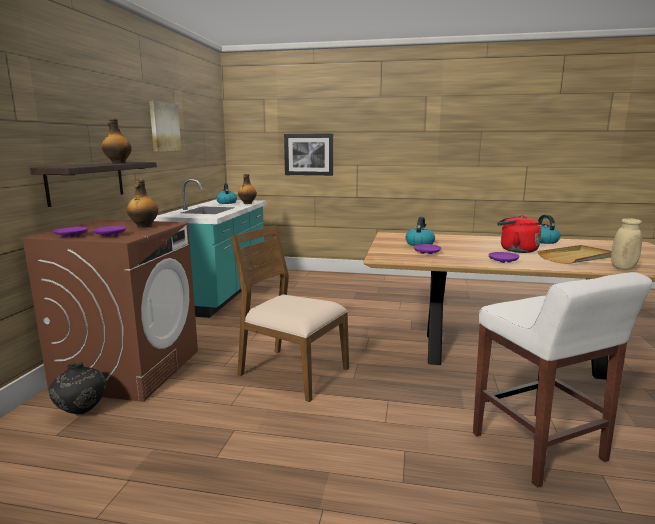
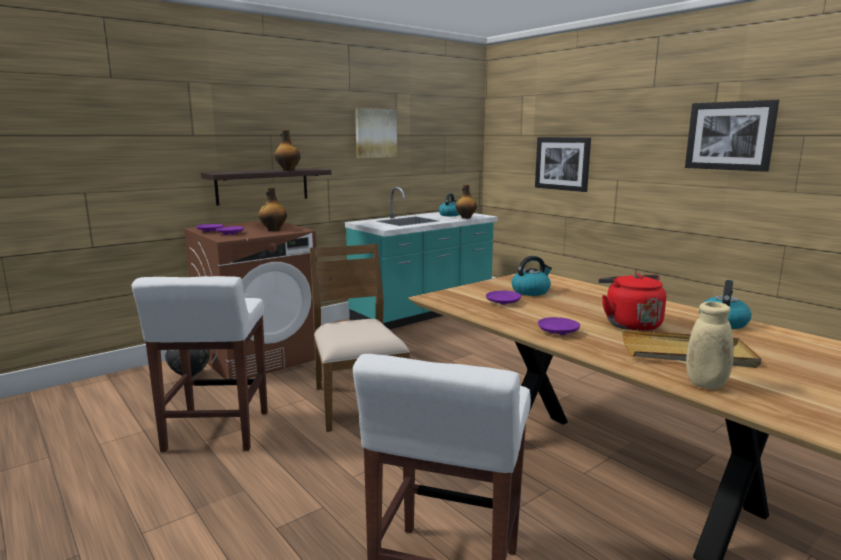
camera: 40 degrees right, 0 degrees up
(214, 444) = (216, 432): none -> white stool
(437, 131) = (730, 136): none -> picture

